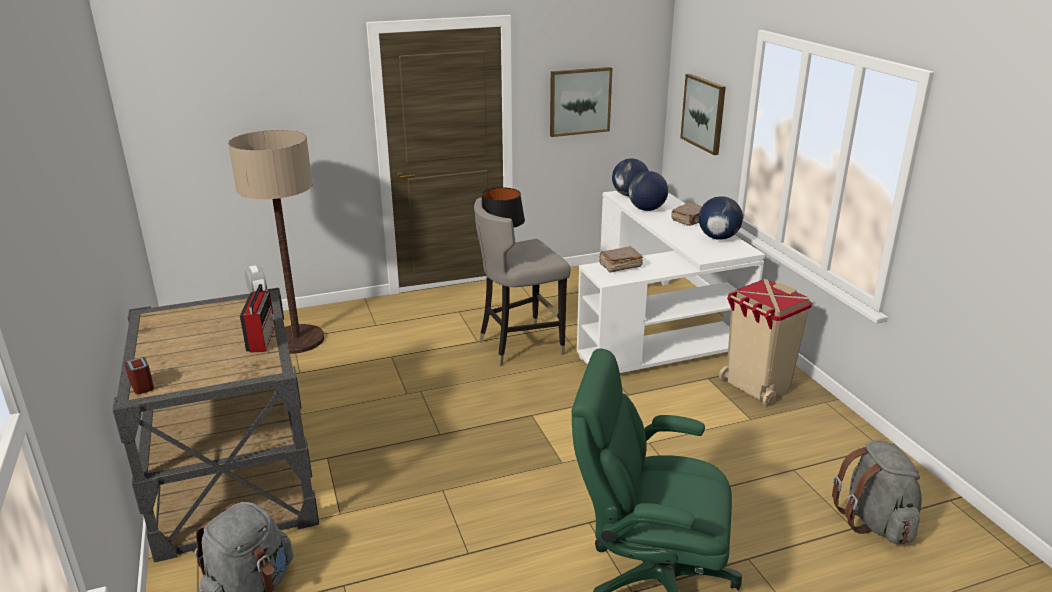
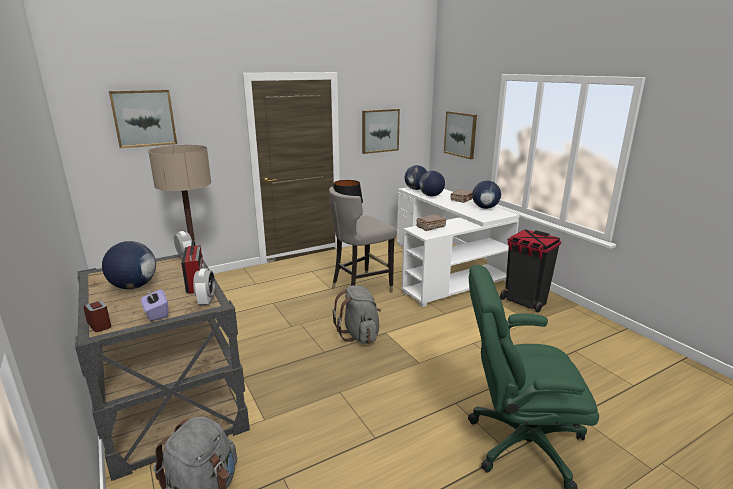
camera: 10 degrees left, 5 degrees down
(188, 337) = (133, 286): none -> globe
(206, 377) = (156, 314): none -> purple tissue box
(228, 90) = (144, 118): none -> picture
(267, 364) = (206, 300): none -> alarm clock
(756, 388) = (525, 302): beige trash can -> black trash can
(875, 521) = (644, 379): grey backpack -> grey backpack (359, 335)

